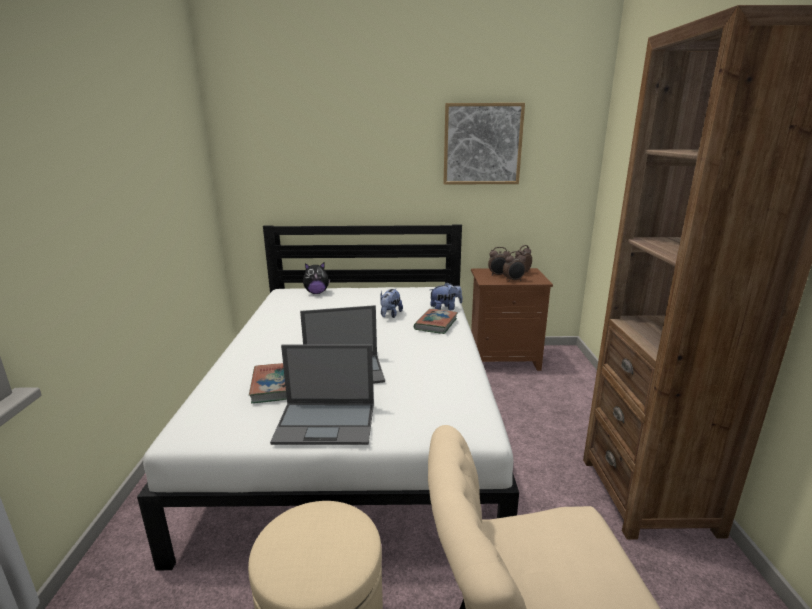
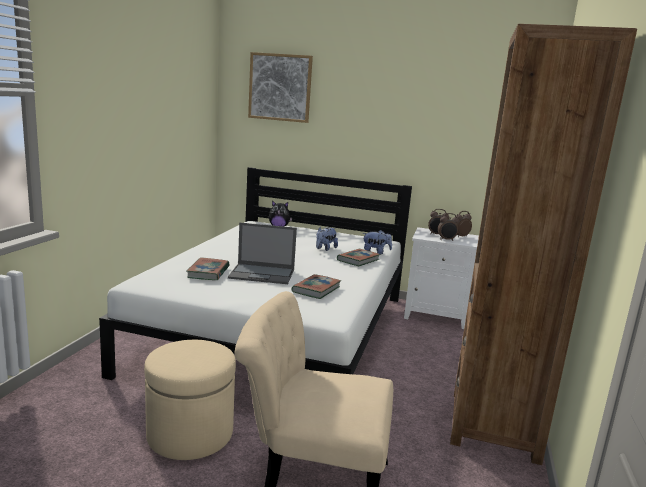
camera: 15 degrees right, 5 degrees down
(327, 423) = (230, 295): laptop -> none
(424, 383) = (316, 289): none -> book
(482, 144) = (437, 118): picture -> picture (280, 87)
(504, 358) = (437, 315): brown nightstand -> white nightstand

